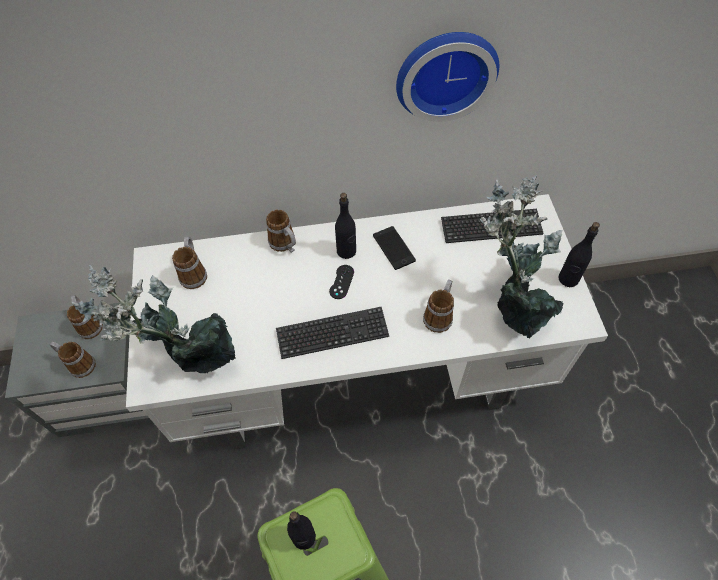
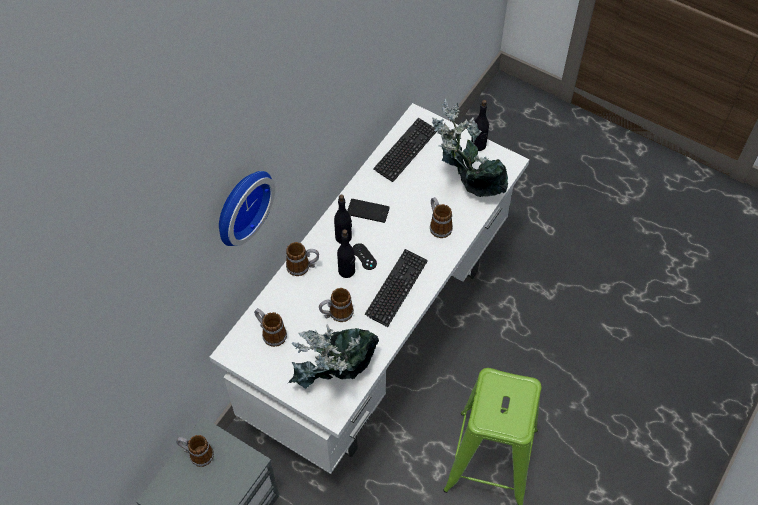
camera: 50 degrees left, 0 degrees up
(78, 364) = (226, 481): mug -> mug (336, 314)
(304, 537) = (495, 407): black bottle -> black bottle (347, 271)
(445, 72) = (349, 77): wall clock -> wall clock (240, 205)

